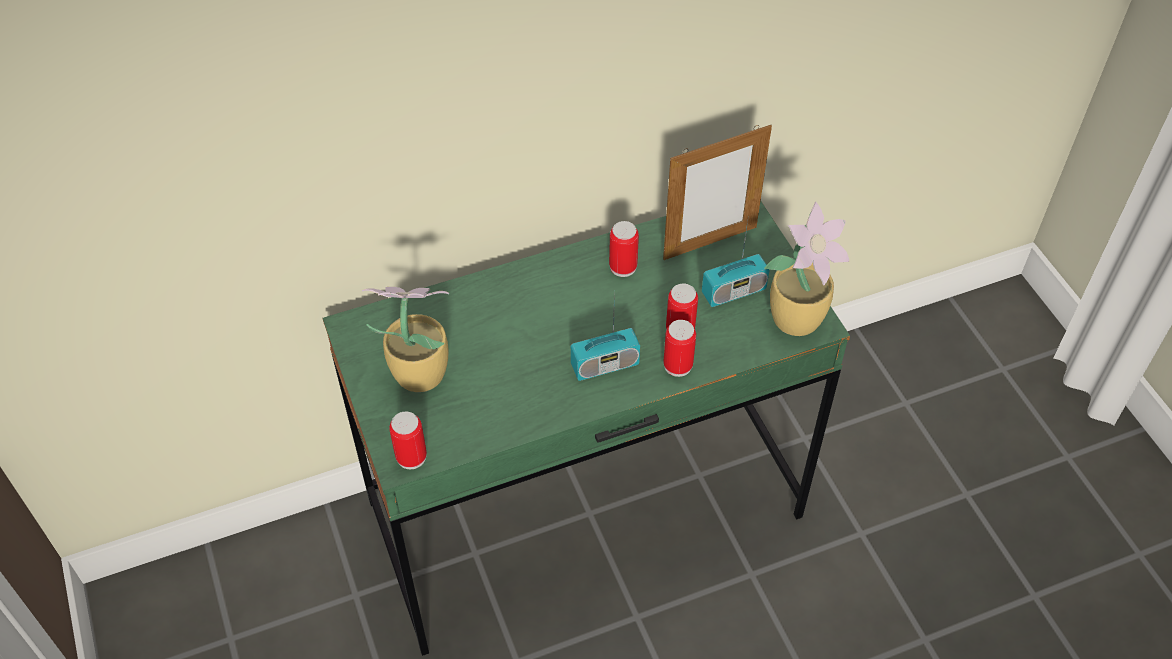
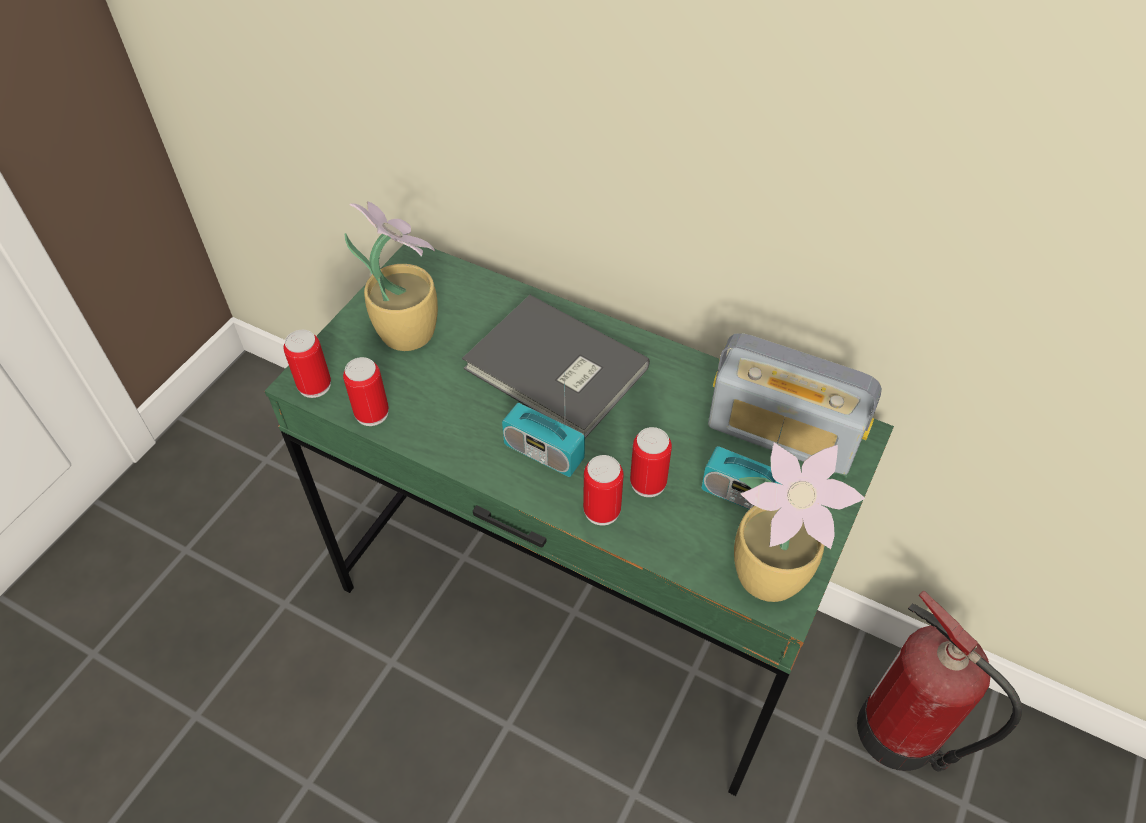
camera: 50 degrees right, 0 degrees up
(545, 316) = (555, 372): none -> grey book
(623, 267) = (674, 389): can -> can (372, 413)
(710, 243) = (782, 435): picture frame -> radio
(840, 398) = (902, 735): none -> fire extinguisher

